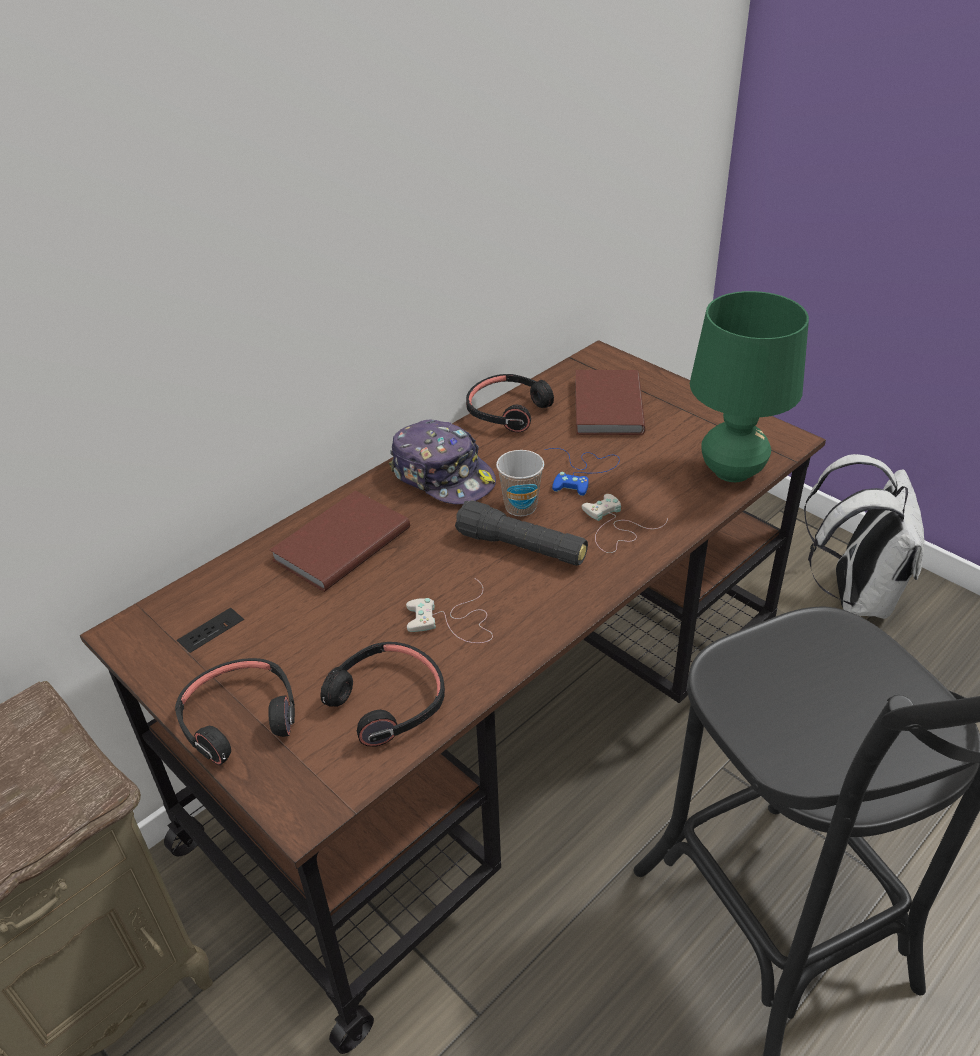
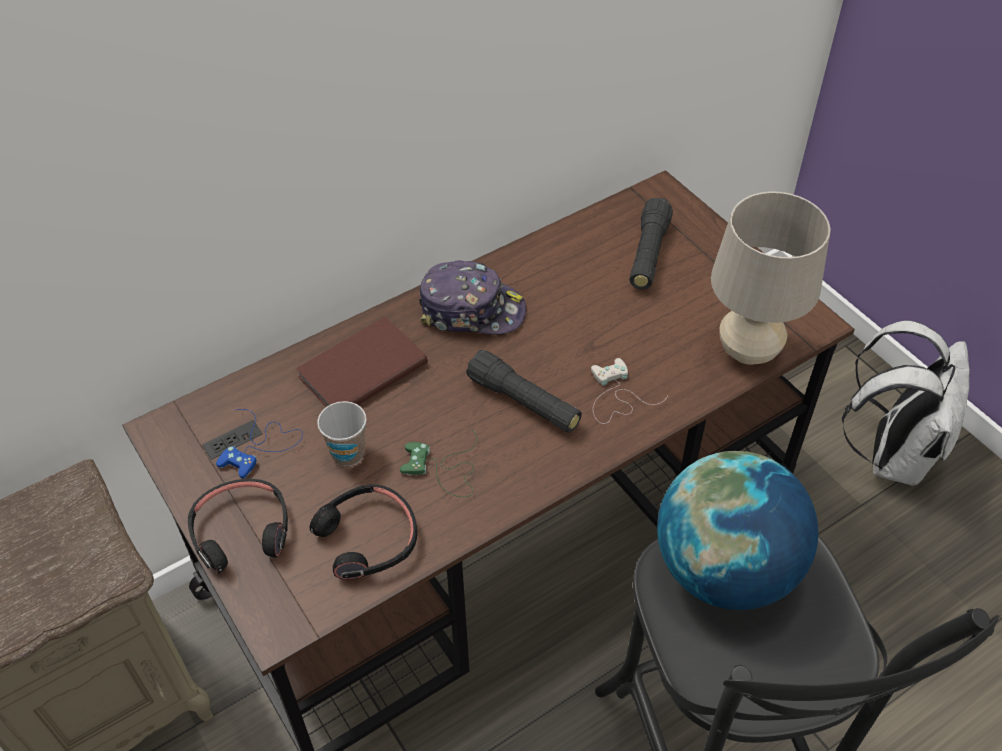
camera: 10 degrees right, 10 degrees up
(443, 476) = (471, 310): cap -> cap turned 45 degrees counterclockwise
(454, 620) = (444, 469): white game controller -> green game controller
(507, 411) = (552, 244): black headphones -> none
(520, 507) = (535, 357): cup -> cup (348, 453)
(583, 472) = (604, 327): blue game controller -> blue game controller (260, 445)
(605, 407) = (648, 254): brown book -> black flashlight
(732, 471) = (748, 351): green table lamp -> beige table lamp
(783, 667) = (724, 570): none -> globe

